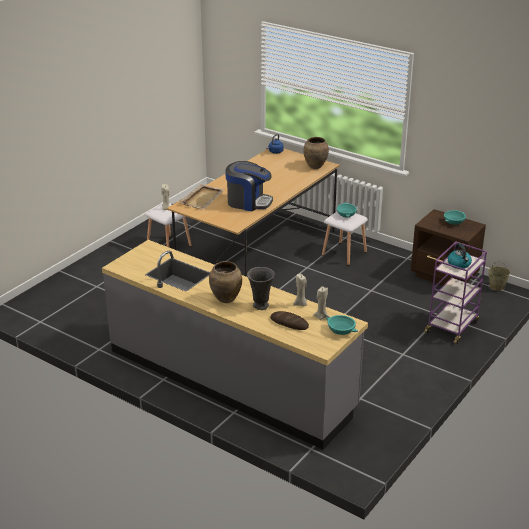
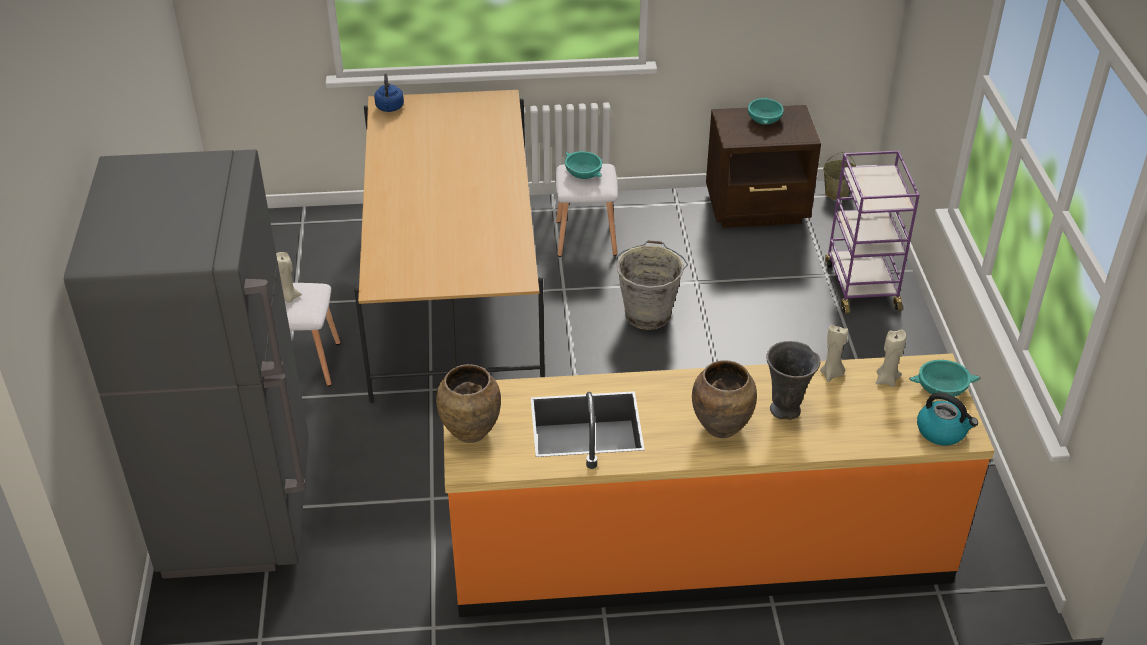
camera: 40 degrees left, 10 degrees up
(84, 281) = (239, 511): none -> grey fridge
(202, 198) = (392, 252): beige tray -> none
(230, 379) = (699, 550): grey counter -> orange counter
(248, 202) = (477, 224): coffee machine -> none
(289, 323) = (863, 417): bread -> none
(315, 166) = (487, 109): brown vase -> brown vase (470, 432)
(331, 292) = (648, 313): none -> grey bucket
(459, 264) = (878, 188): kettle -> kettle (942, 431)

